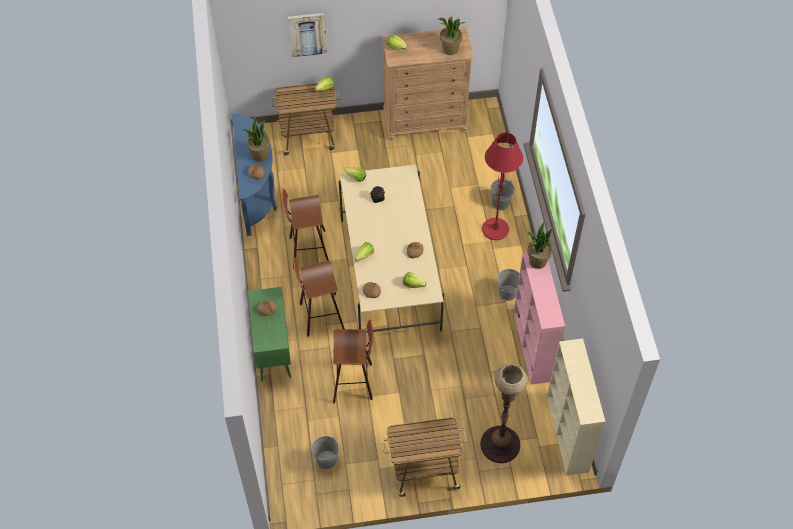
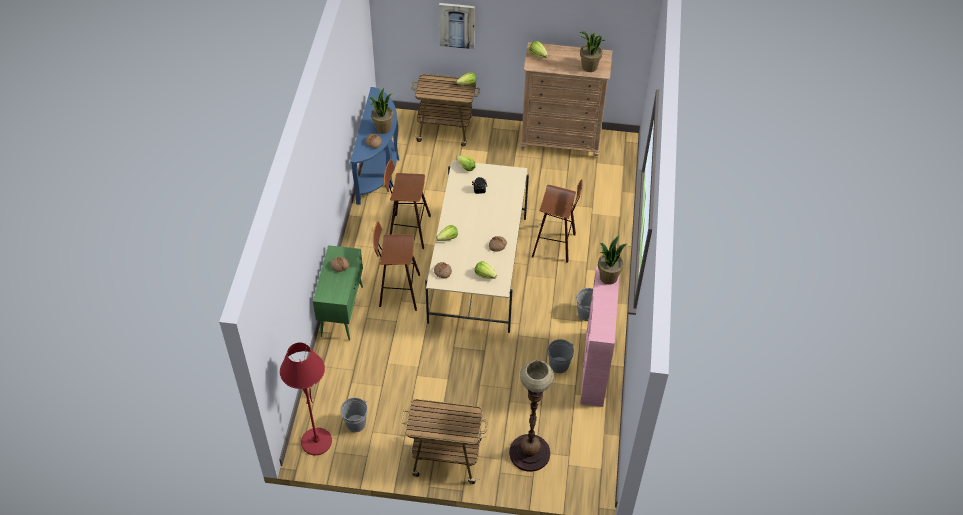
camera: 15 degrees right, 5 degrees down
(354, 381) = (408, 358): stool -> stool (555, 244)
(495, 229) = (594, 252): red floor lamp -> red floor lamp (316, 442)
(500, 203) = (608, 229): grey bucket -> grey bucket (559, 365)
(568, 434) = (601, 460): beige bookcase -> none

